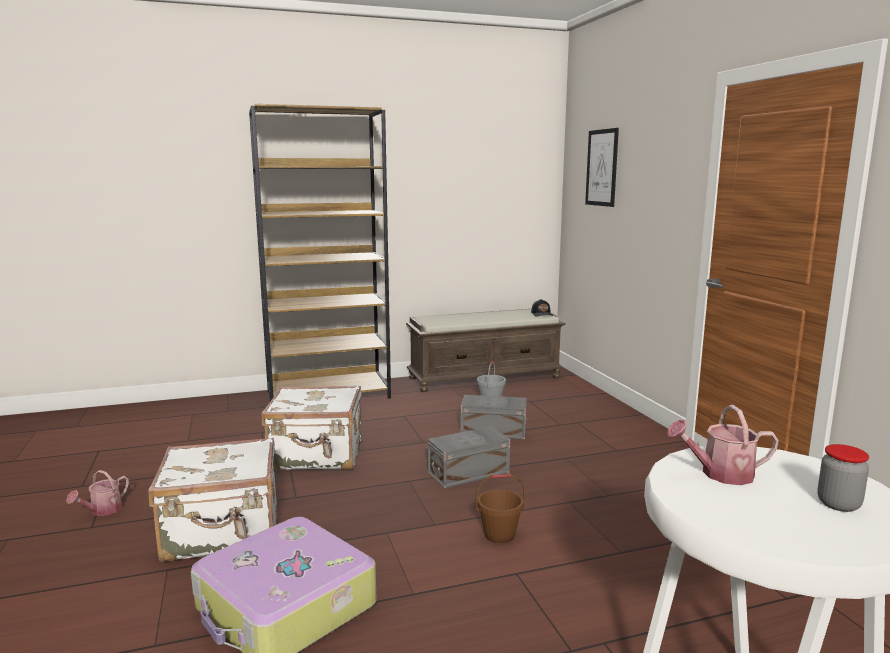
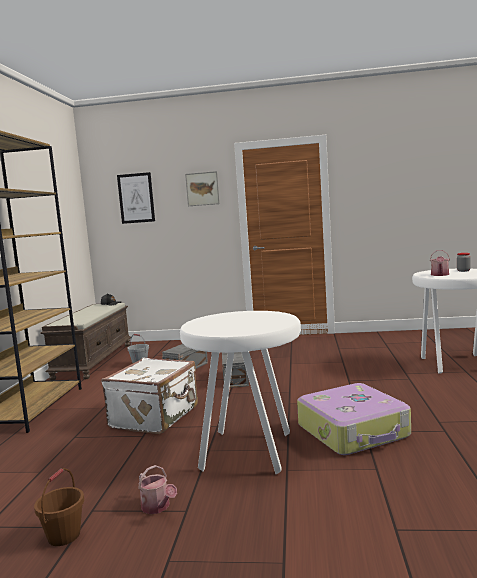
camera: 65 degrees left, 5 degrees down
(223, 532) = (248, 450): white suitcase -> white stool
(499, 534) = (311, 379): brown bucket -> brown bucket (64, 535)
(667, 160) = (202, 189): none -> picture

